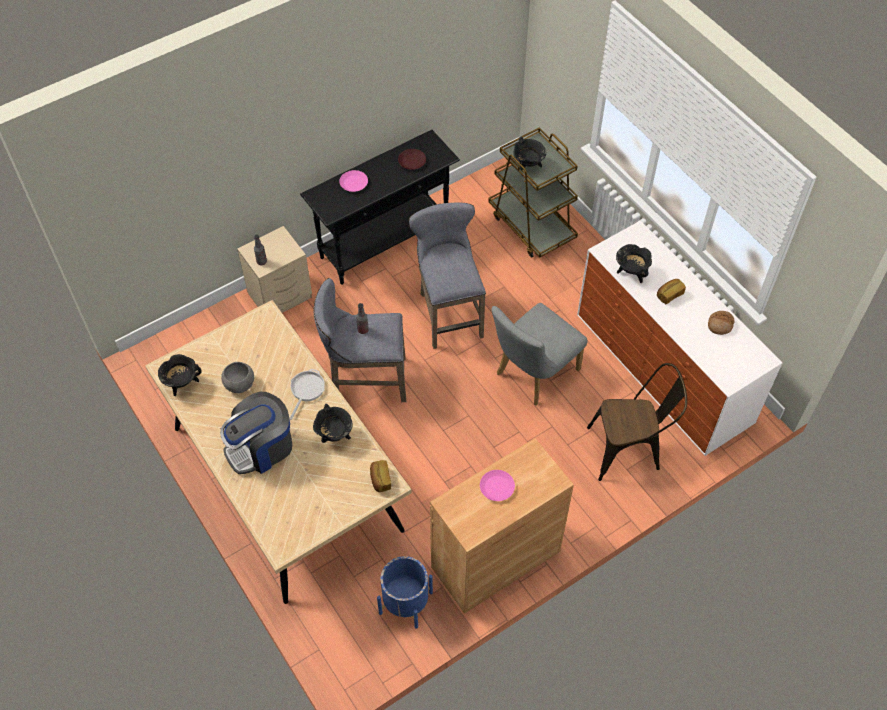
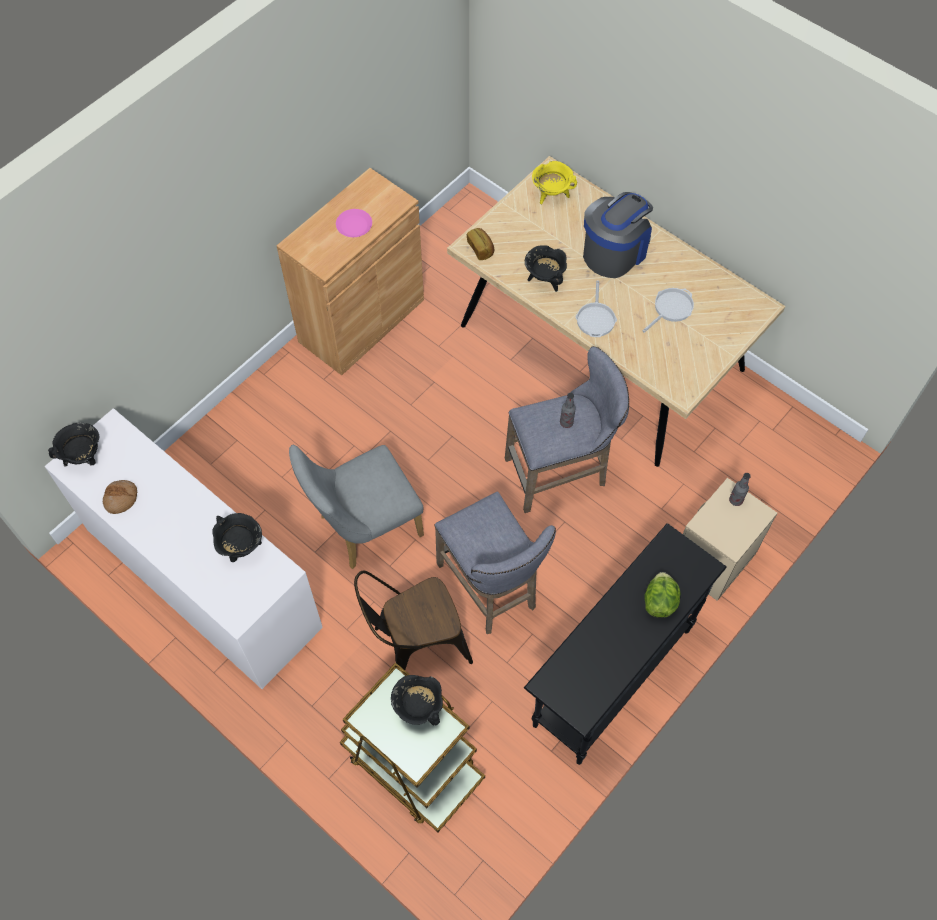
camera: 165 degrees right, 5 degrees up
(182, 384) = (732, 295): black cooking pot -> black cooking pot (84, 457)
(240, 384) = (671, 308): grey bowl -> frying pan
(292, 522) = (551, 195): none -> yellow cooking pot
(354, 183) = (659, 601): pink plate -> lettuce
(405, 602) = (438, 266): blue planter -> none
(412, 162) = (592, 662): brown plate -> none
(532, 374) = (364, 528): grey chair -> grey chair turned 150 degrees counterclockwise
(629, 449) = (235, 463): brown chair -> brown chair (414, 645)
(669, 295) = (188, 526): bread -> none

